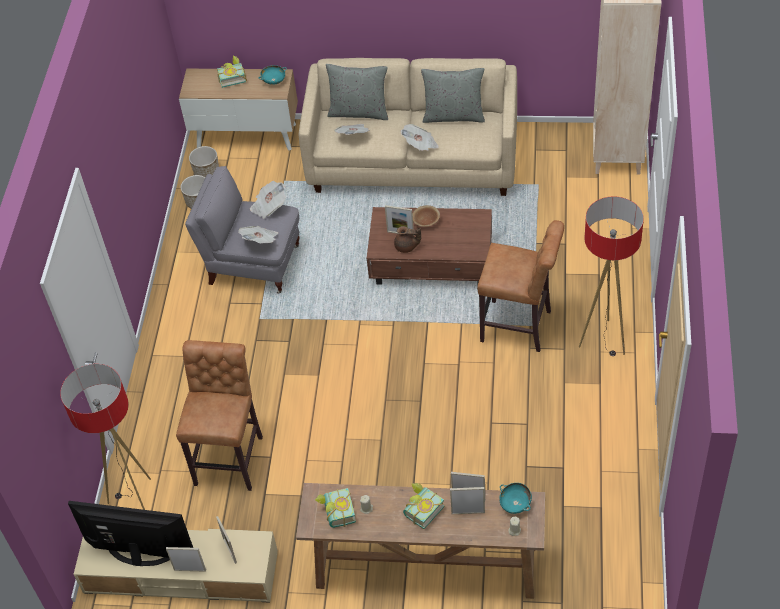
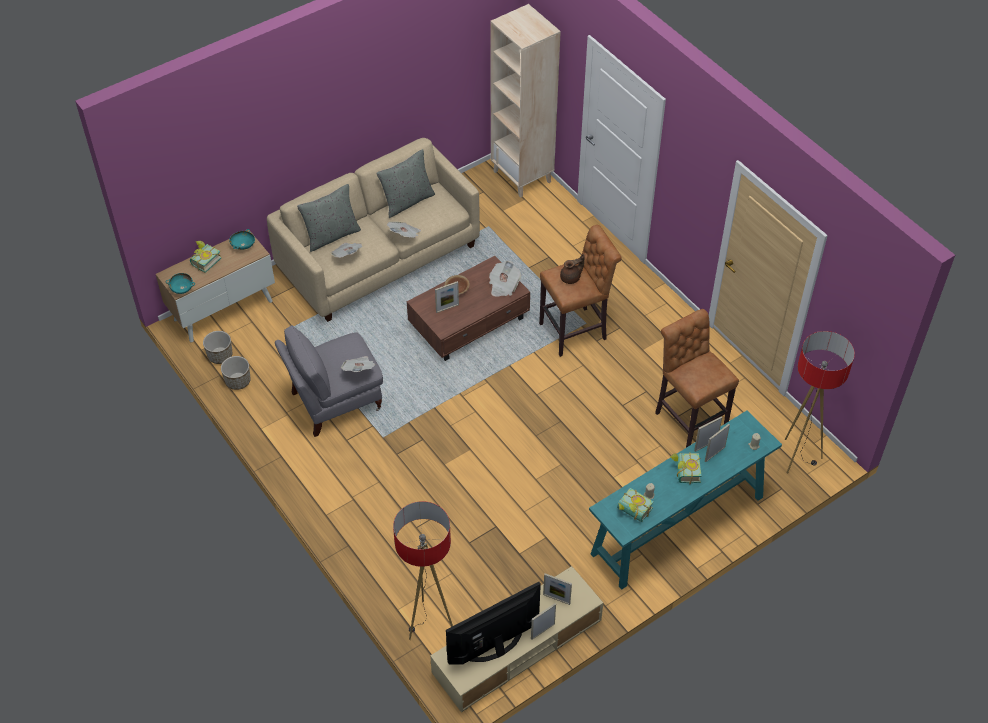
camera: 45 degrees left, 0 degrees up
(230, 457) = (467, 546): brown stool -> brown stool (688, 418)
(269, 206) = (338, 342): newspaper -> newspaper (503, 285)
(407, 247) = (462, 315): brown teapot -> brown teapot (571, 278)
(424, 567) = (677, 526): brown console table -> turquoise console table
(515, 504) = (737, 429): turquoise bowl -> turquoise bowl (182, 289)
(604, 341) = (639, 307): floor lamp -> floor lamp (798, 457)

